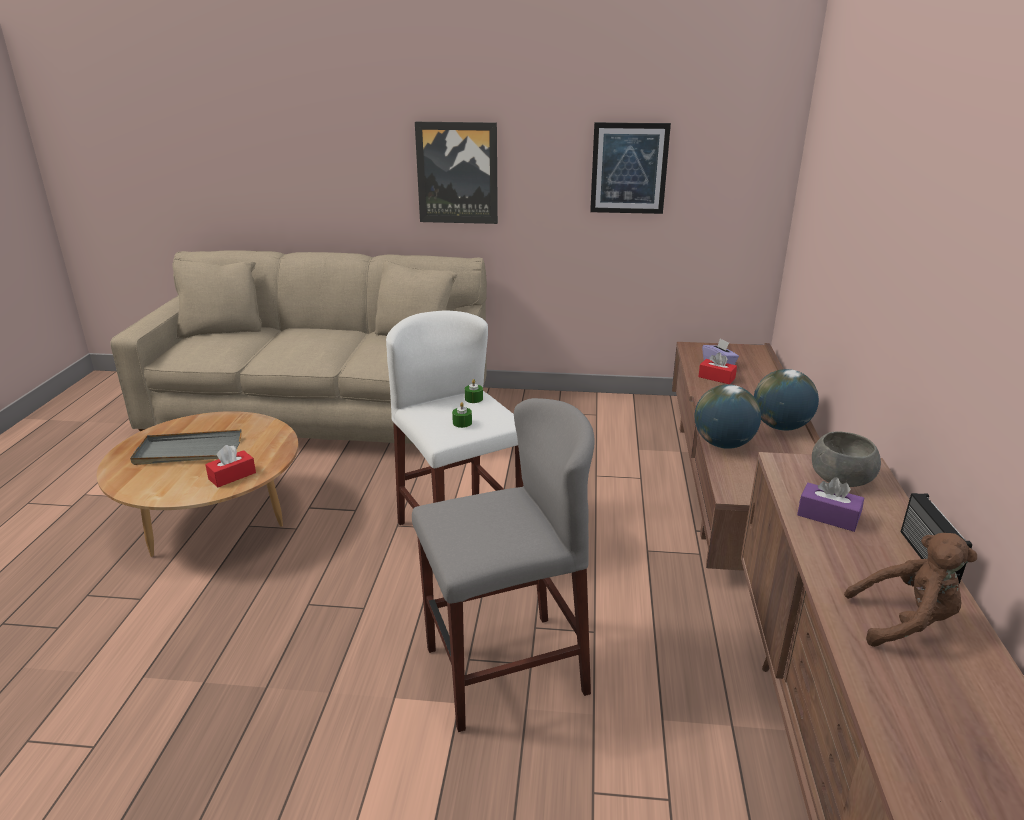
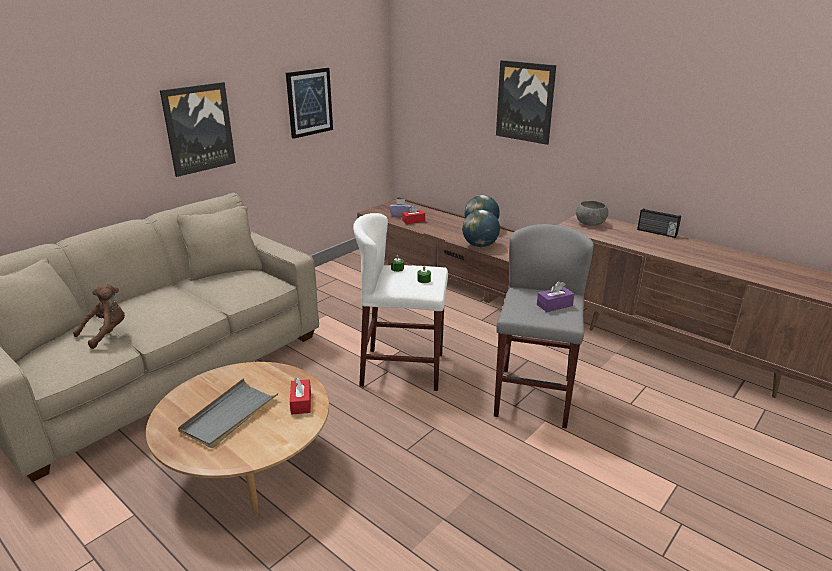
camera: 55 degrees left, 0 degrees up
(828, 516) = (616, 236): purple tissue box -> purple tissue box (554, 305)
(881, 222) = (525, 102): none -> picture
(905, 622) = (692, 251): brown plush toy -> brown plush toy (106, 333)

